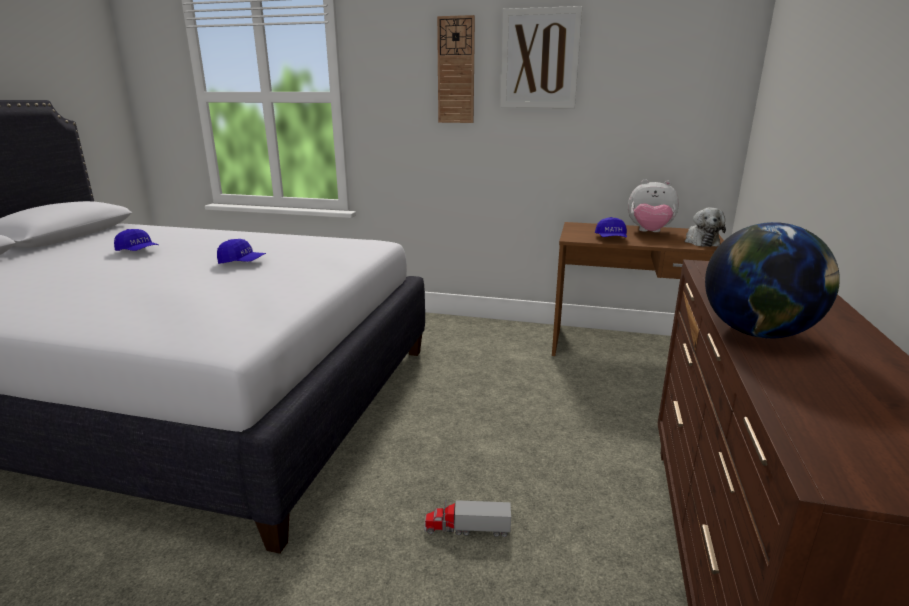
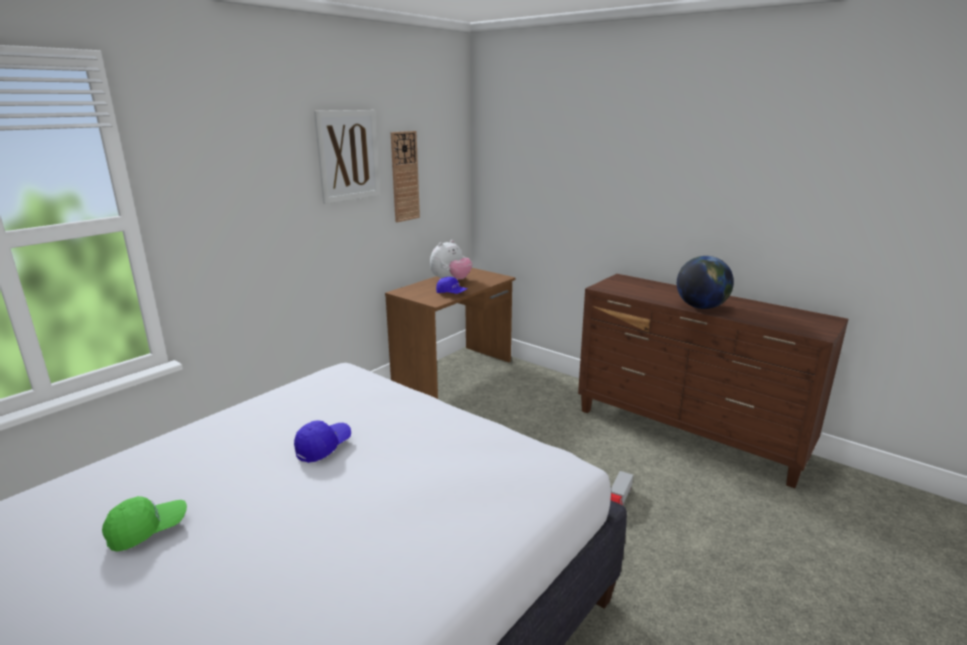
camera: 65 degrees left, 0 degrees up
(138, 251) = (148, 530): blue cap -> green cap
(456, 71) = (277, 173): wall clock -> wall clock (404, 176)
(700, 241) = (487, 276): plush toy -> none

